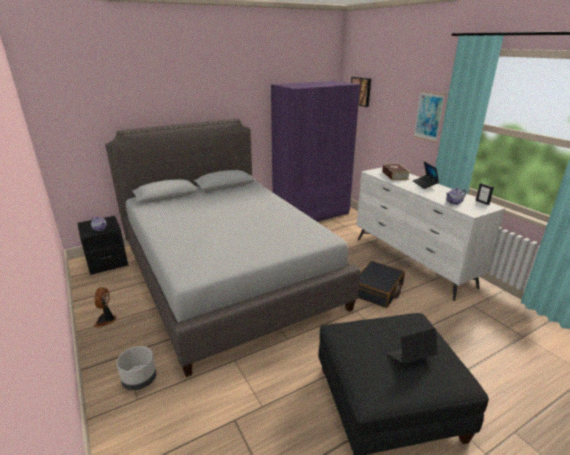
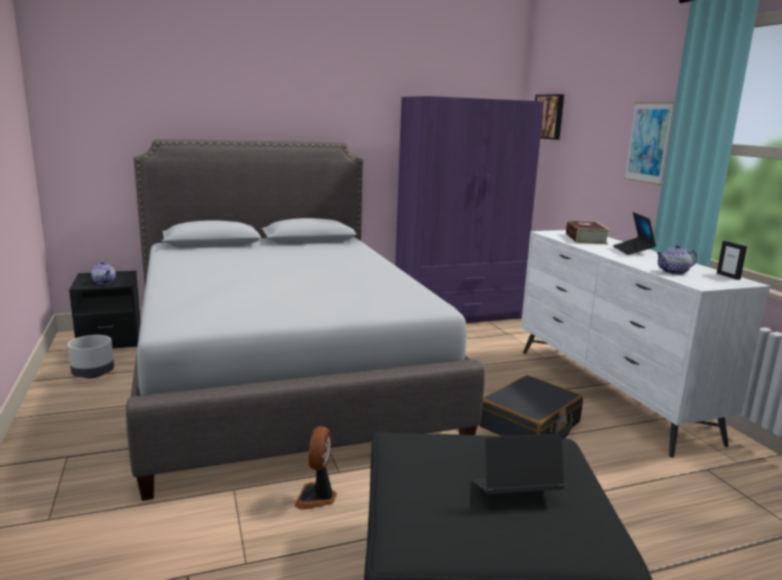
camera: 10 degrees right, 10 degrees down
(106, 320) = (66, 409): fan -> fan (317, 497)
(139, 380) = (68, 494): grey planter -> grey planter (93, 374)

